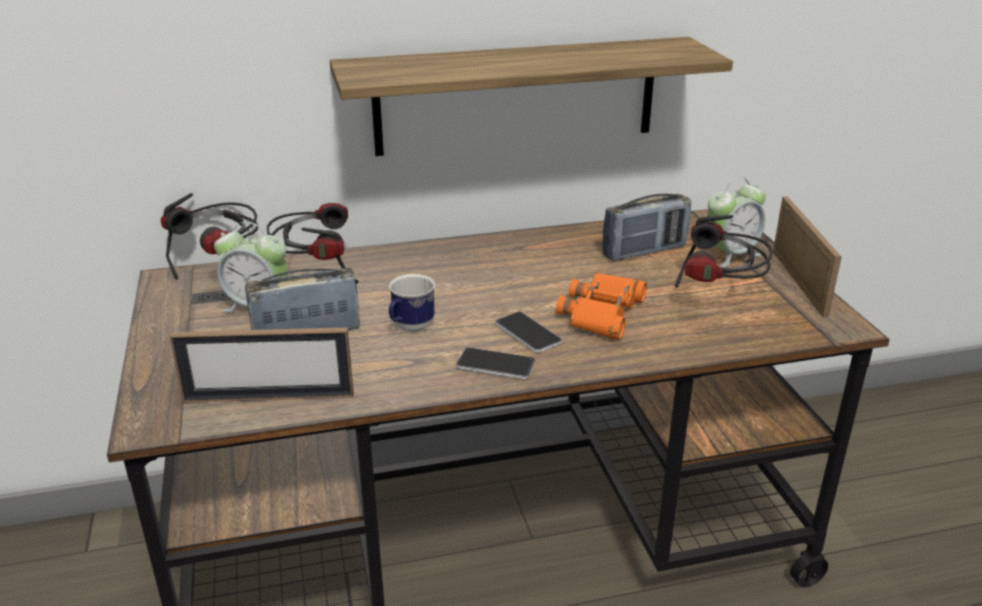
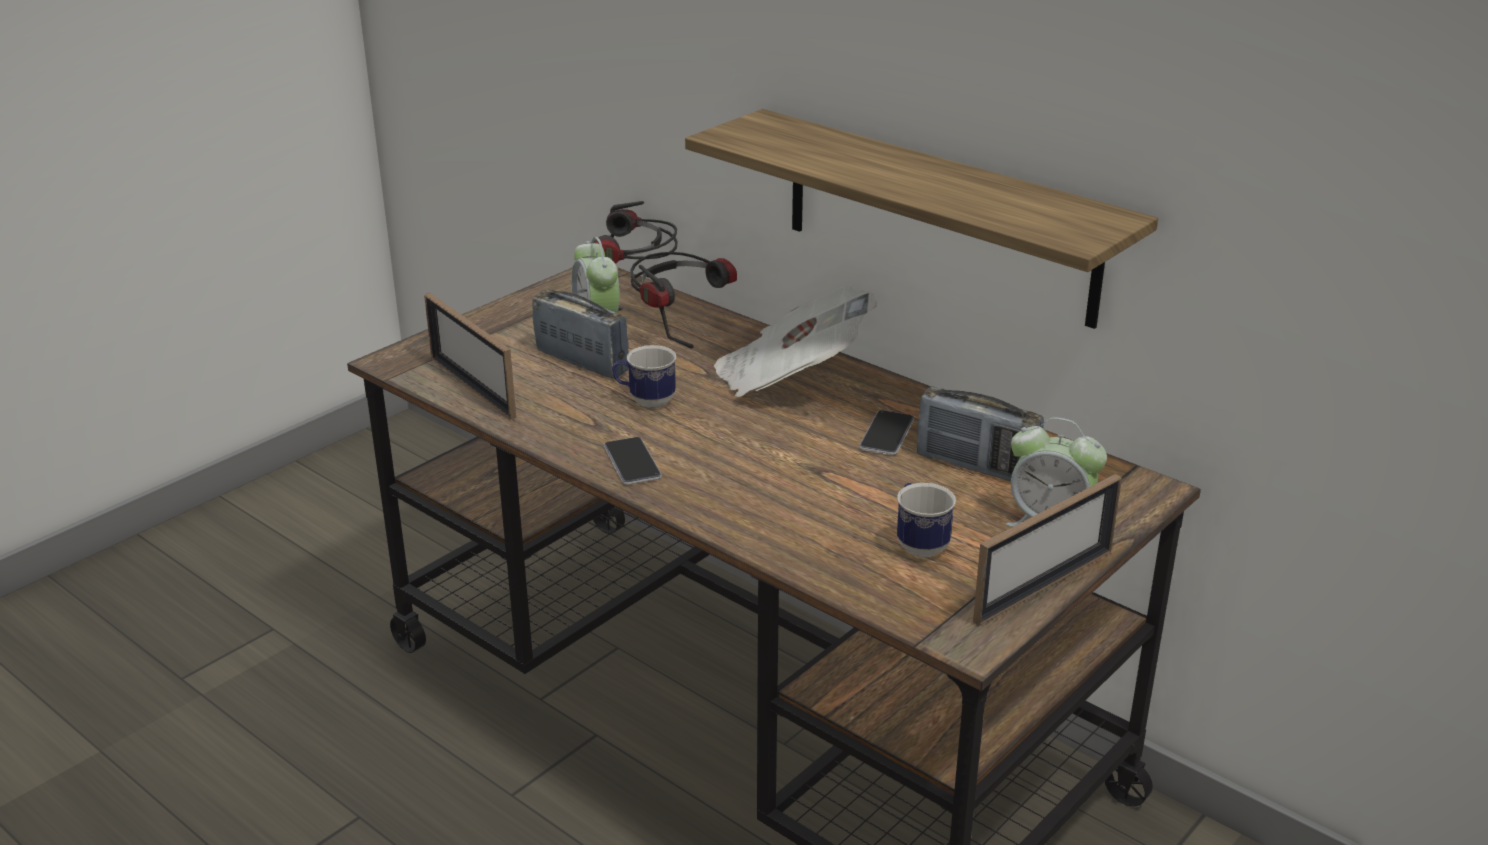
camera: 55 degrees right, 0 degrees up
(455, 265) = (790, 378): none -> newspaper
(528, 333) = (707, 459): phone -> phone (887, 434)
(602, 313) = (797, 485): orange binoculars -> none
(717, 300) = (919, 543): headphones -> mug

